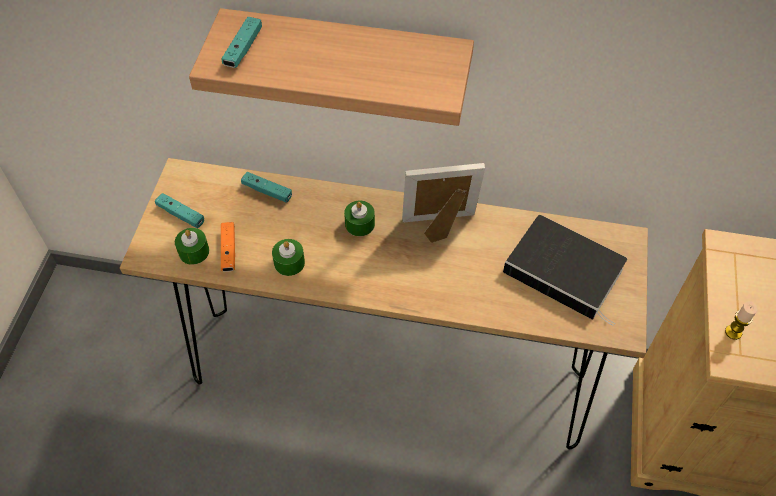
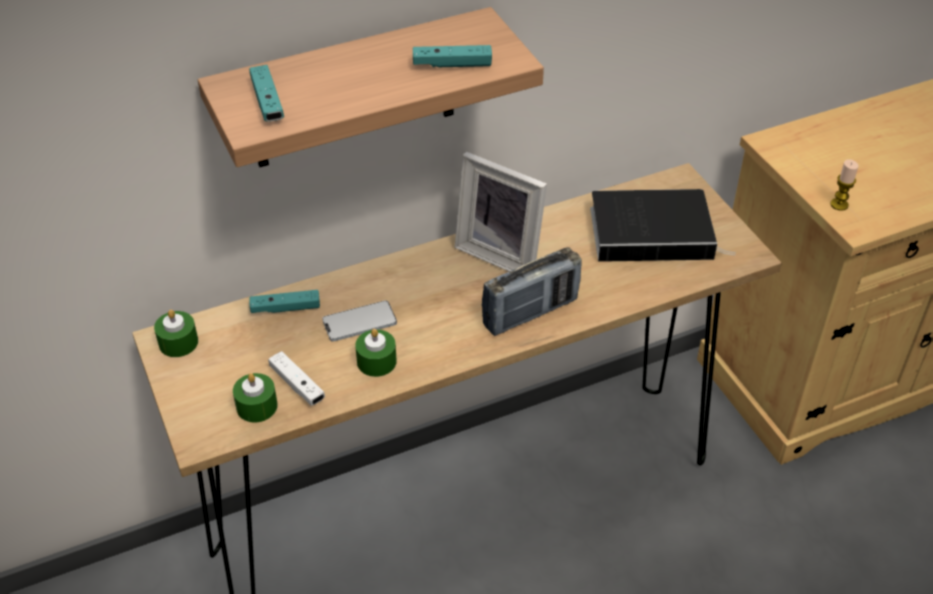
camera: 35 degrees left, 10 degrees down
(181, 214) = (205, 379): turquoise game controller -> turquoise game controller (452, 64)
(228, 251) = (297, 385): orange game controller -> white game controller
(303, 227) = (359, 322): none -> phone
(359, 224) = (417, 289): green candle -> green candle (178, 342)
(419, 285) = (530, 313): none -> radio
(440, 227) = (502, 253): picture frame -> picture frame turned 105 degrees counterclockwise

